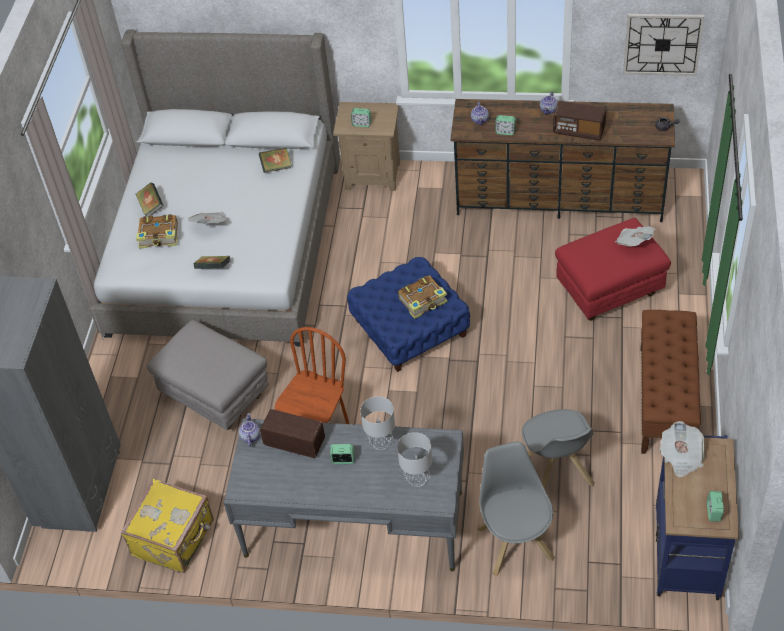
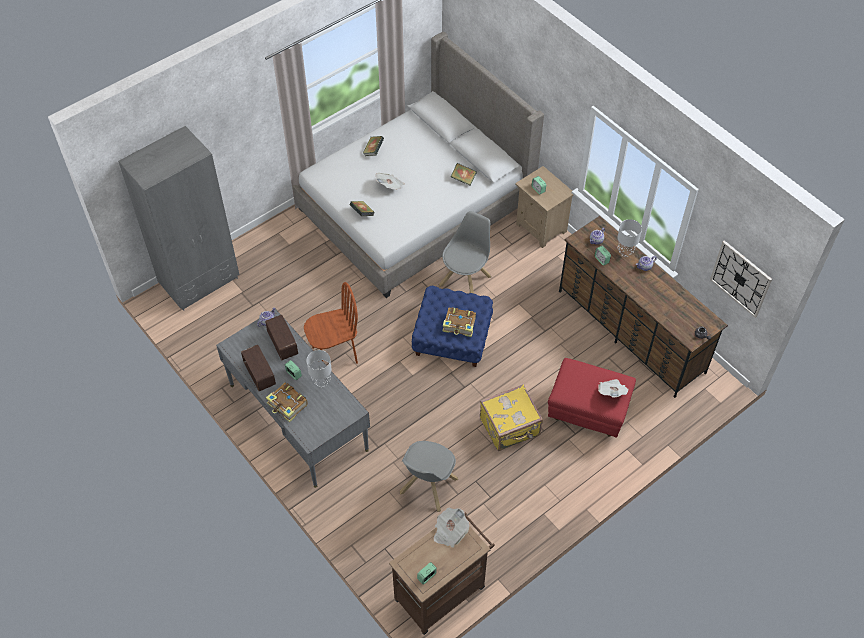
camera: 40 degrees right, 5 degrees up
(159, 236) = (357, 172): book -> book (287, 405)
(175, 538) = (211, 346): yellow suitcase -> yellow suitcase (510, 428)
(214, 397) = (312, 288): grey ottoman -> none
(418, 479) = (315, 418): grey table lamp -> grey table lamp (625, 252)
(515, 541) = (362, 501): grey chair -> grey chair (466, 280)
(579, 131) = (645, 294): radio -> radio (260, 374)
(665, 400) = (537, 503): brown bench -> none
(686, 550) = (442, 592): blue cart -> brown cart

